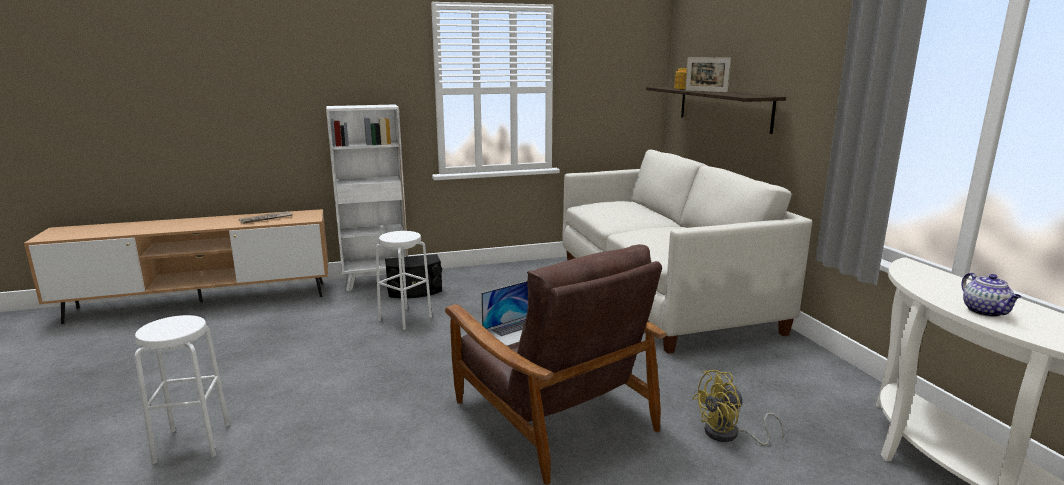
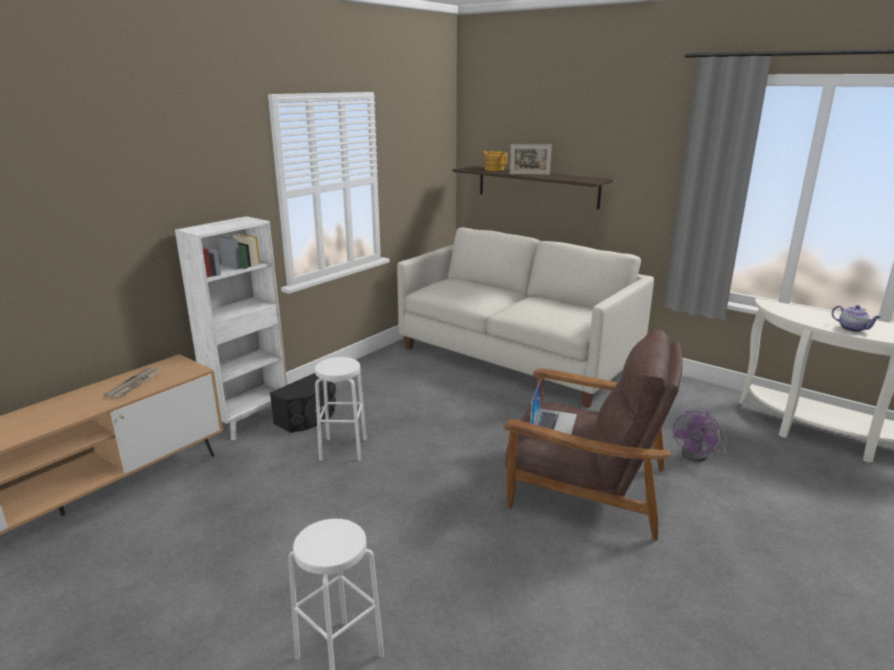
camera: 35 degrees left, 5 degrees up
(729, 435) = (699, 455): yellow fan -> purple fan

